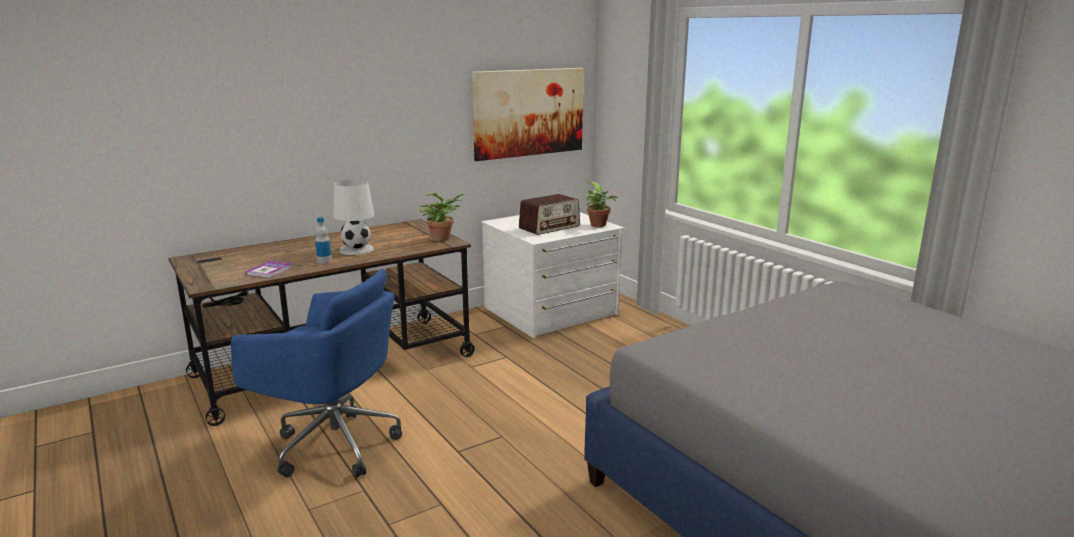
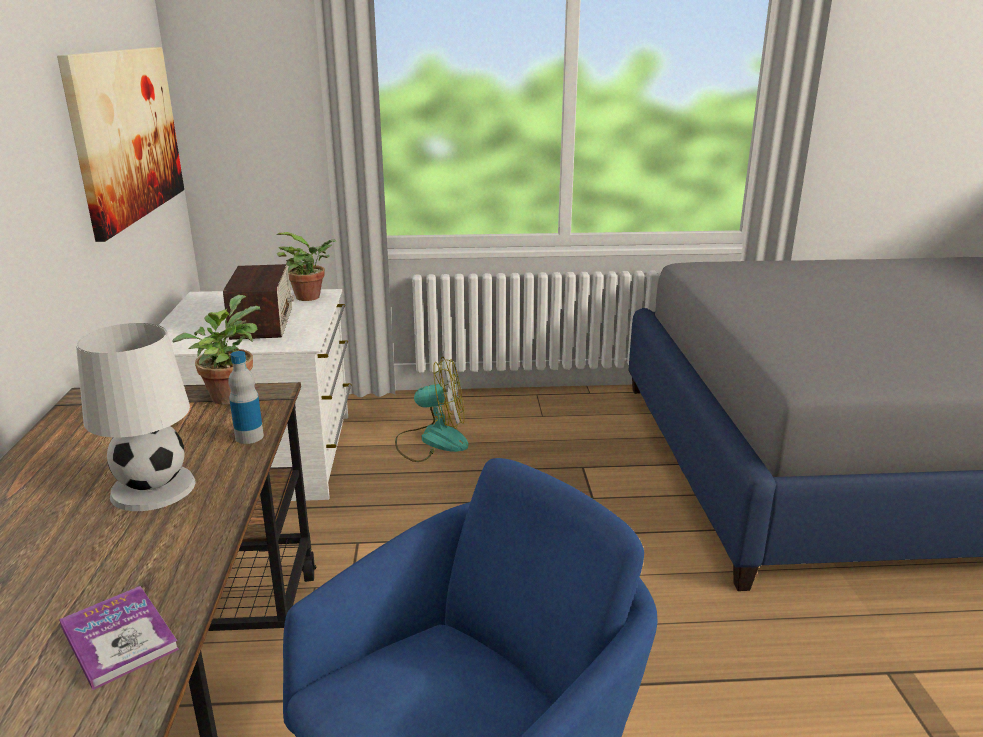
camera: 60 degrees left, 5 degrees up
(324, 261) = (168, 542): bottle -> bottle (249, 437)
(628, 344) = (432, 440): none -> fan

